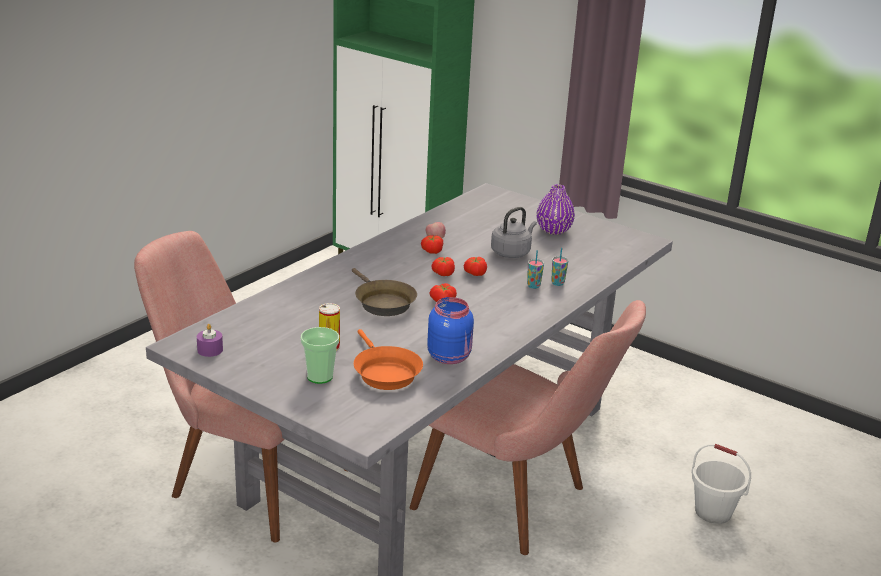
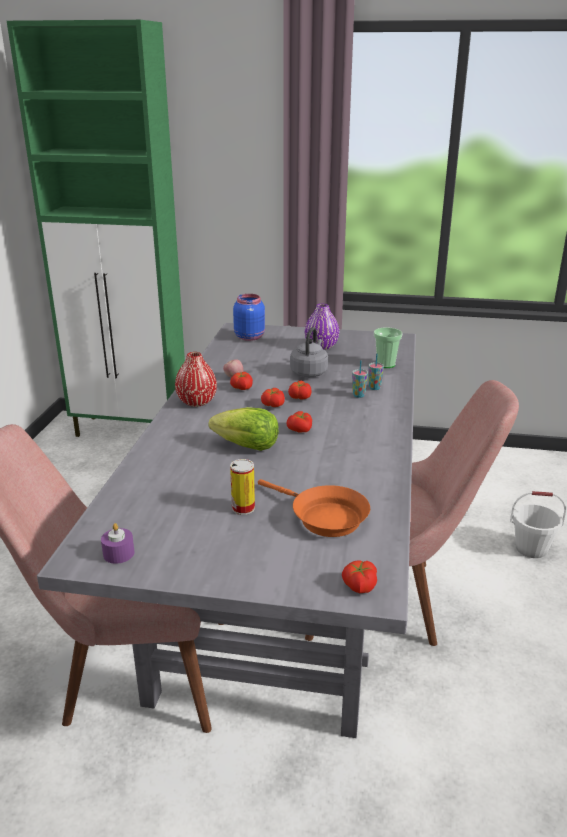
camera: 25 degrees left, 0 degrees up
(320, 377) = (266, 544): cup -> cup (385, 364)
(357, 425) = (358, 586): none -> tomato
(379, 253) = (197, 402): none -> red vase
(382, 302) = (247, 447): brown frying pan -> lettuce
(449, 356) = (363, 480): blue jar -> blue jar (250, 337)

